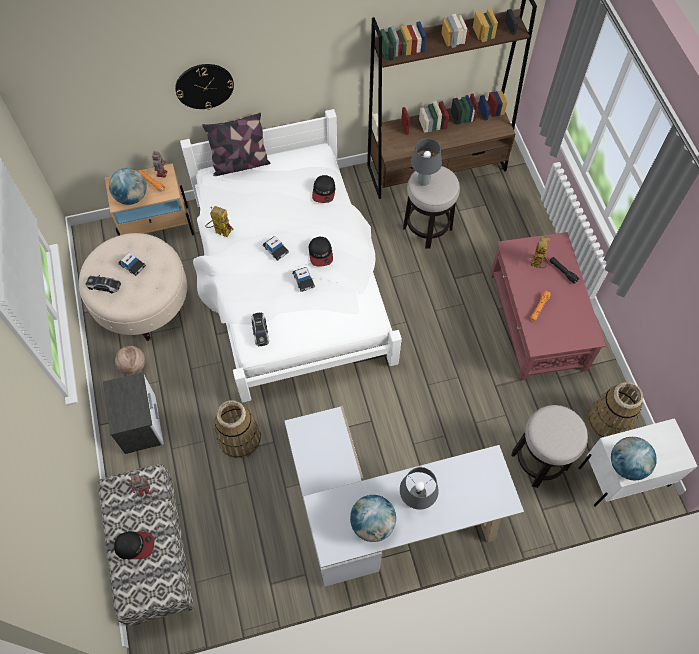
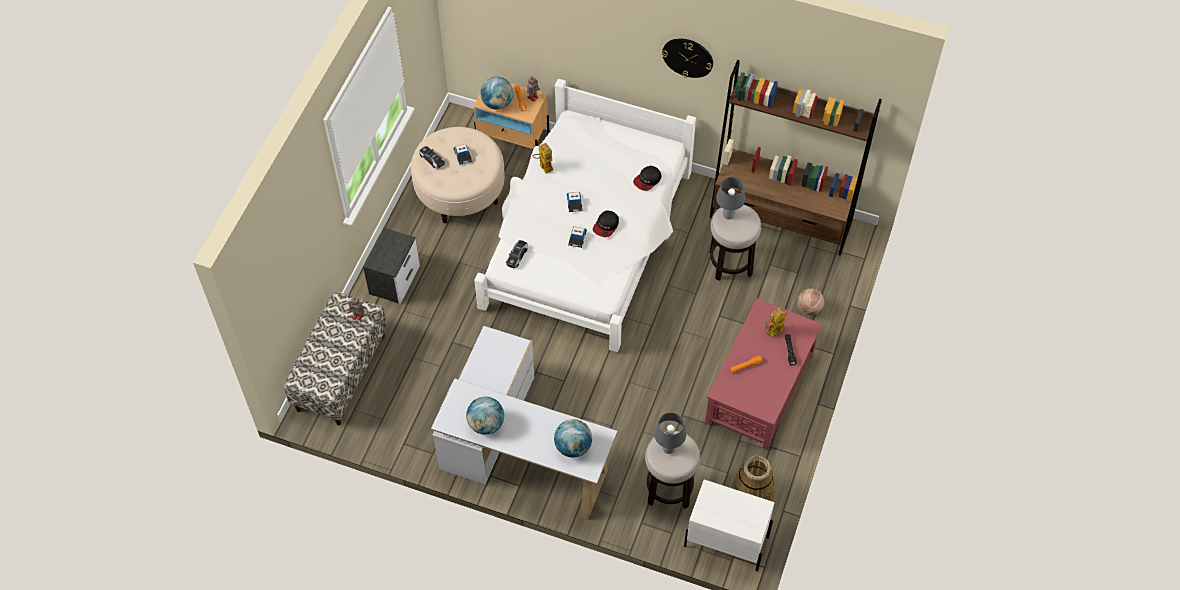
camera: 35 degrees right, 5 degrees down
(133, 366) = (419, 235): basketball -> basketball (809, 309)
(135, 545) = (327, 347): cap -> none
(204, 86) = (589, 46): wall clock -> wall clock (688, 57)
(239, 438) = (457, 333): basket -> none
(240, 164) = (599, 122): pillow -> none
(415, 501) = (527, 429): grey table lamp -> grey table lamp (668, 449)
(627, 465) = (707, 509): globe -> globe (573, 447)

